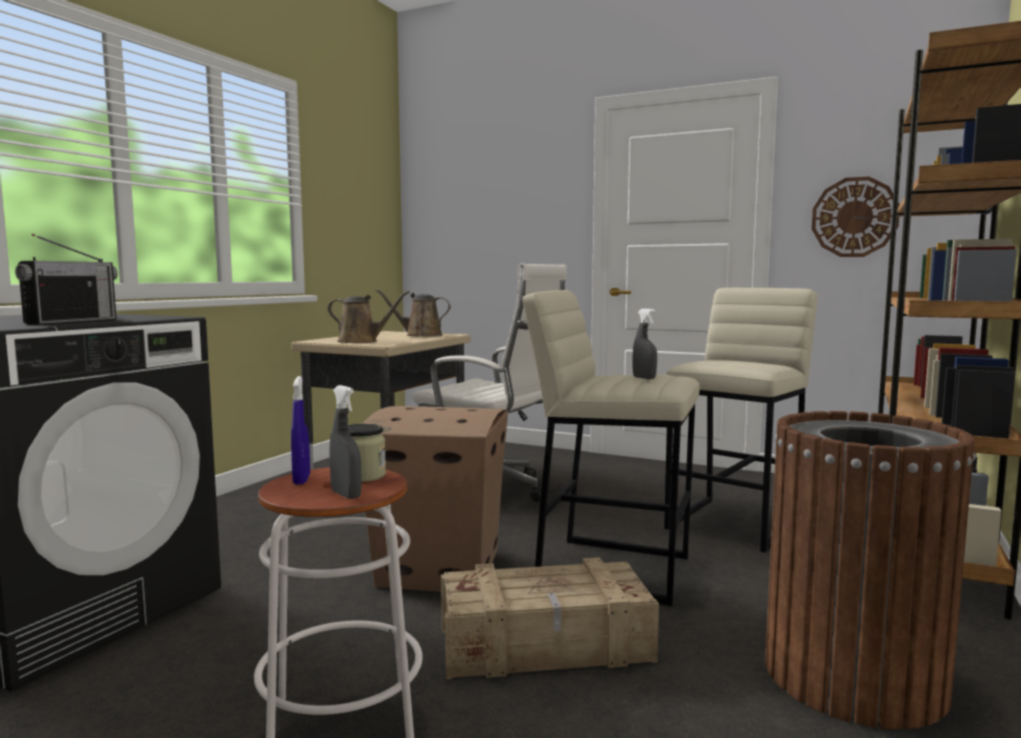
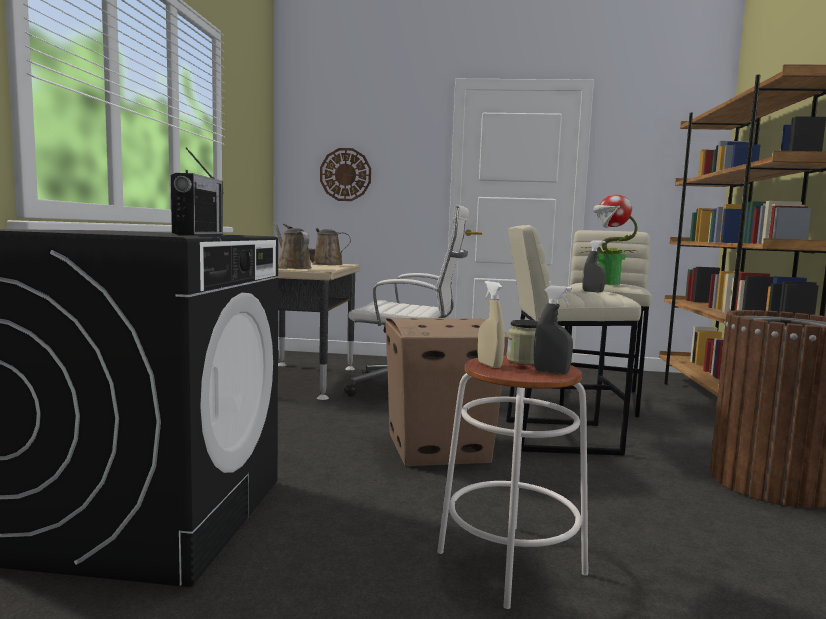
camera: 20 degrees left, 0 degrees up
(301, 479) = (489, 365): blue spray bottle -> beige spray bottle
(361, 341) = (292, 268): brown watering can -> brown watering can turned 120 degrees counterclockwise
(546, 645) = (578, 489): crate -> none
(723, 363) = (605, 283): none -> potted plant
(854, 217) = (643, 184): wall clock -> wall clock (345, 174)

